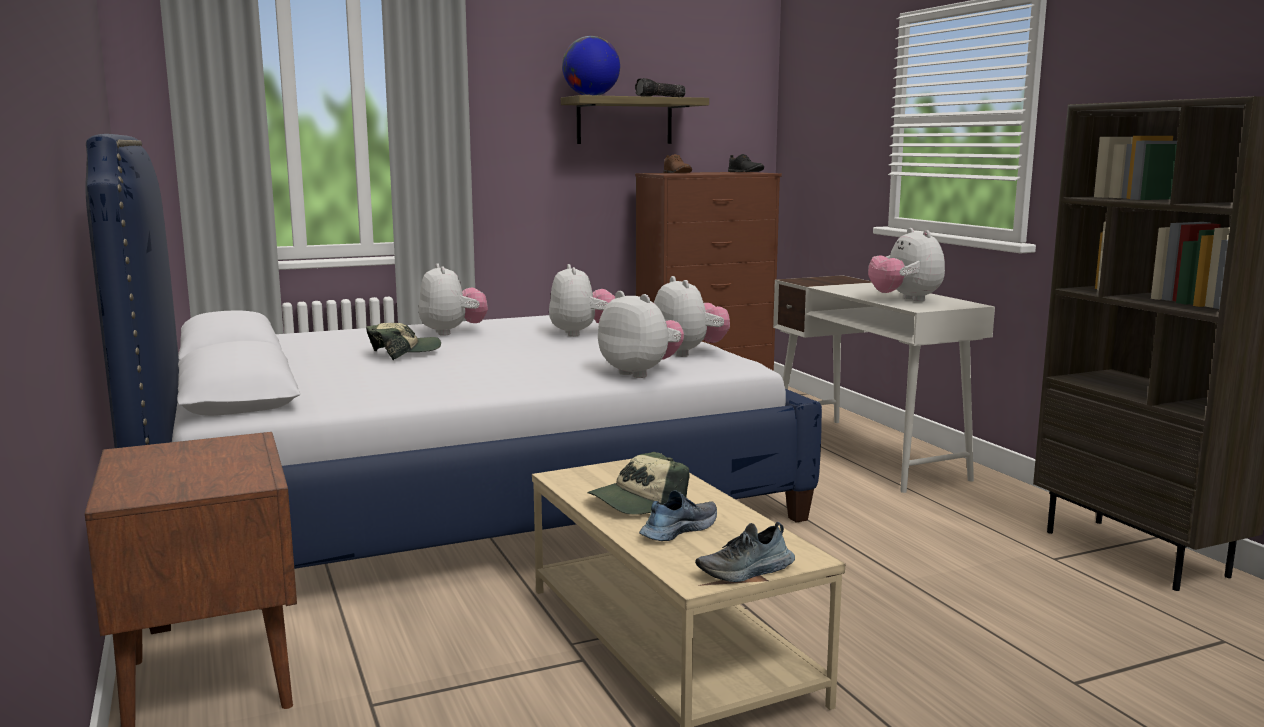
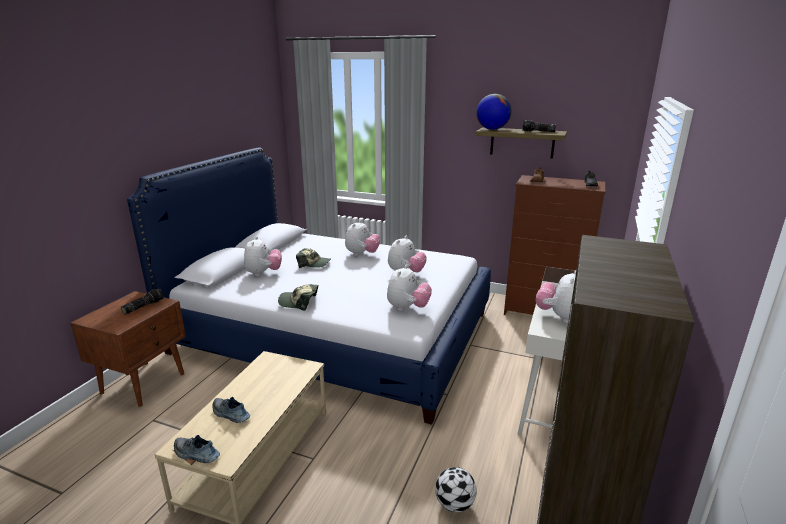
camera: 45 degrees right, 10 degrees up
(212, 454) = (143, 306): none -> flashlight
(637, 502) = (255, 389): cap -> cap (299, 302)
(640, 373) = (355, 315): plush toy -> plush toy (263, 273)
(677, 530) = (230, 414): shoe -> shoe turned 150 degrees counterclockwise
(969, 562) = (455, 504): none -> football

